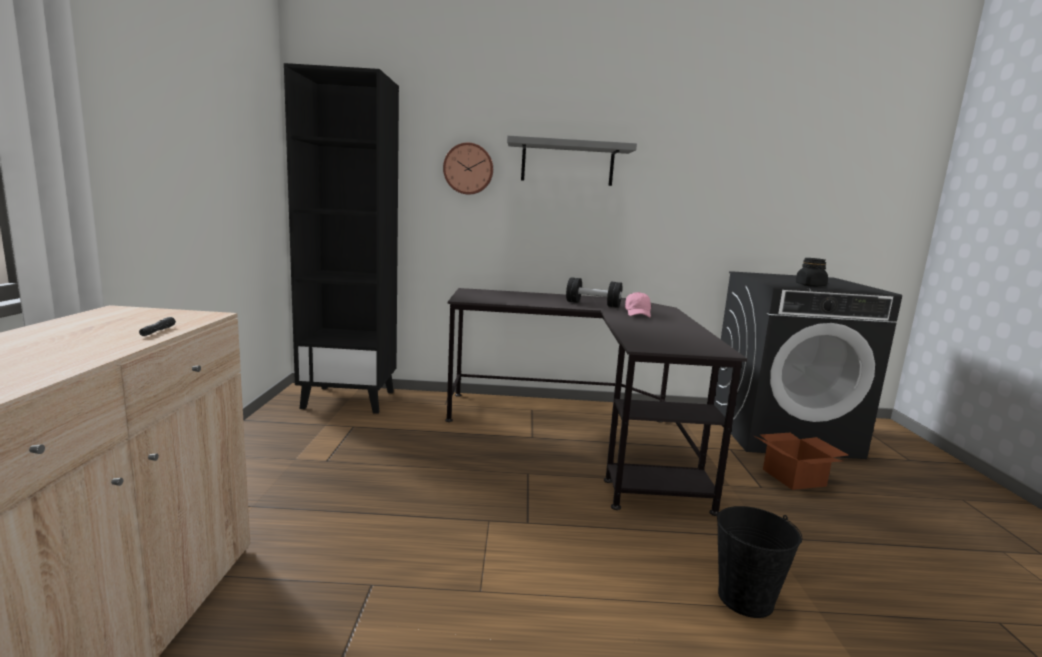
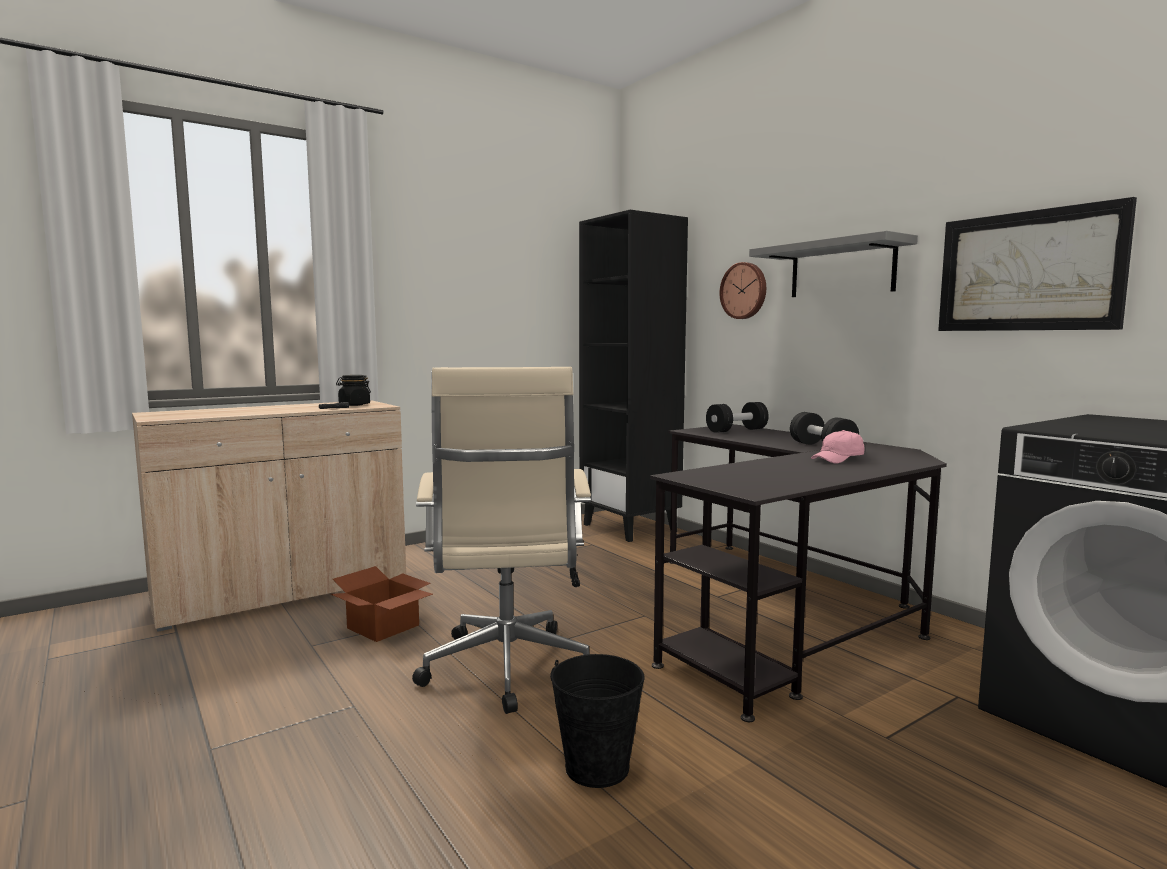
camera: 55 degrees right, 5 degrees down
(490, 295) = (736, 430): none -> black dumbbell
(557, 575) = (507, 671): none -> beige office chair
(699, 183) = (1028, 271): none -> picture
(795, 478) = (982, 760): cardboard box -> cardboard box (383, 627)
(810, 285) = (1118, 432): black jar -> black jar (354, 405)

